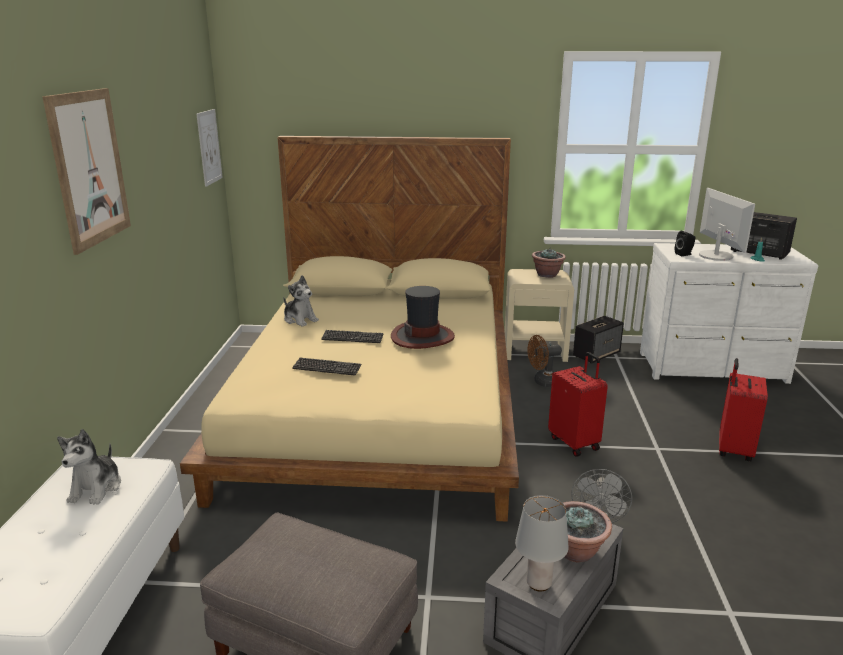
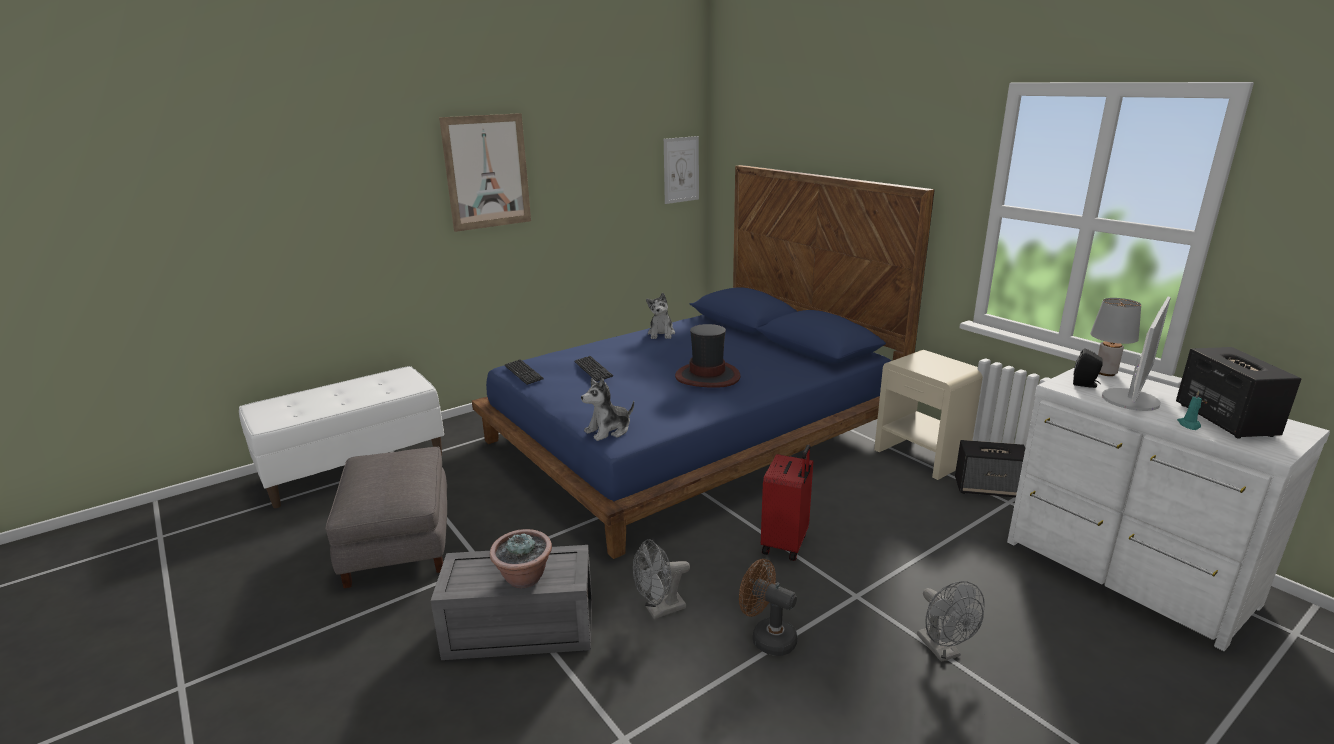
camera: 50 degrees right, 0 degrees up
(96, 488) = (384, 386): plush toy -> plush toy (608, 430)
(352, 338) = (658, 358): keyboard -> keyboard (523, 373)
(379, 407) = (691, 437): beige bed -> blue bed
(538, 584) = (463, 576): grey table lamp -> grey table lamp (1104, 373)
(543, 382) = (868, 484): brown fan -> brown fan (767, 637)
(547, 275) = (946, 366): potted plant -> none
(733, 450) = (943, 650): red suitcase -> grey fan

